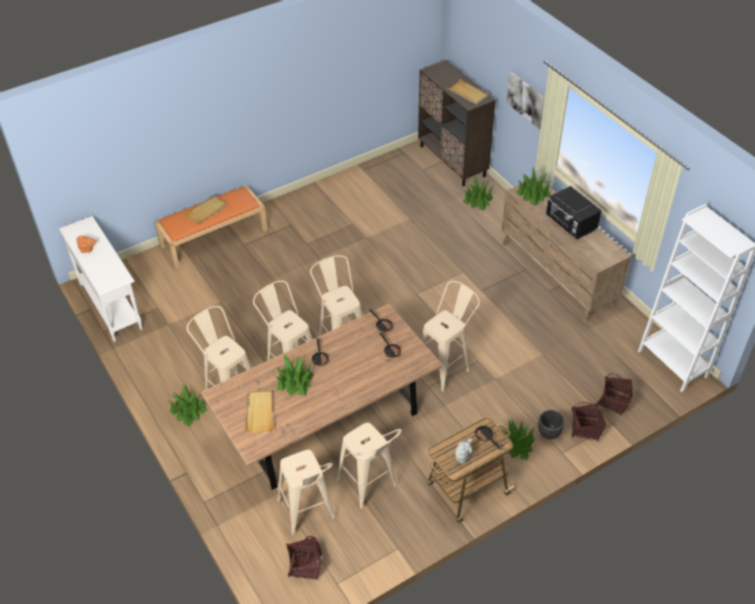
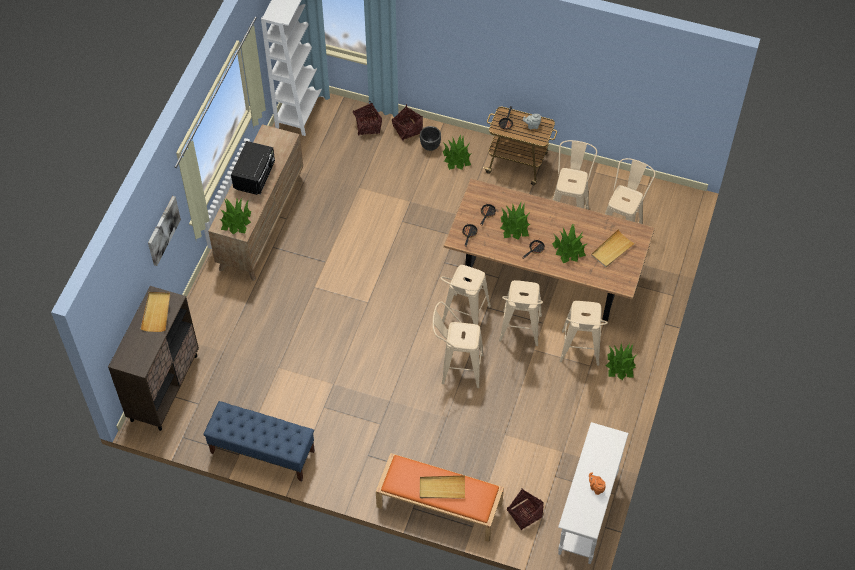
camera: 130 degrees left, 10 degrees up
(305, 565) = (654, 209): basket -> basket (524, 514)
(352, 180) = (262, 452): none -> blue bench
(446, 367) = (426, 236): beige stool -> beige stool (456, 368)
(477, 200) = (208, 332): potted plant -> potted plant (514, 226)

